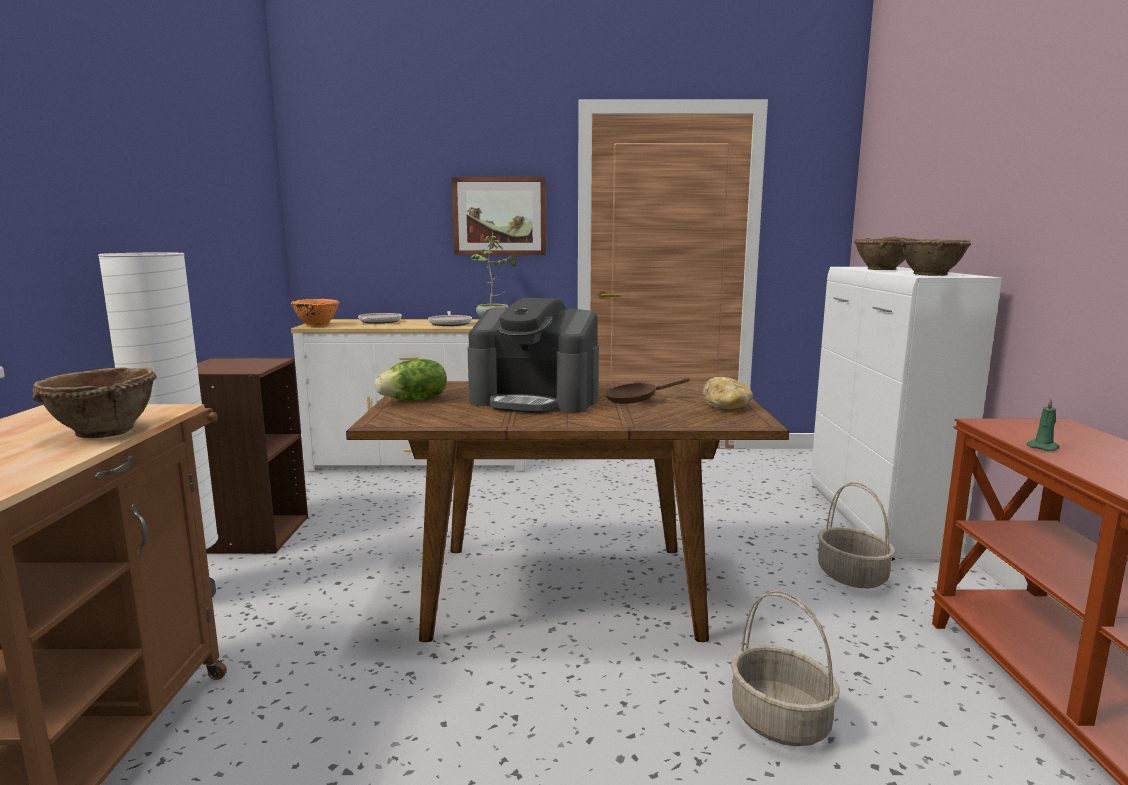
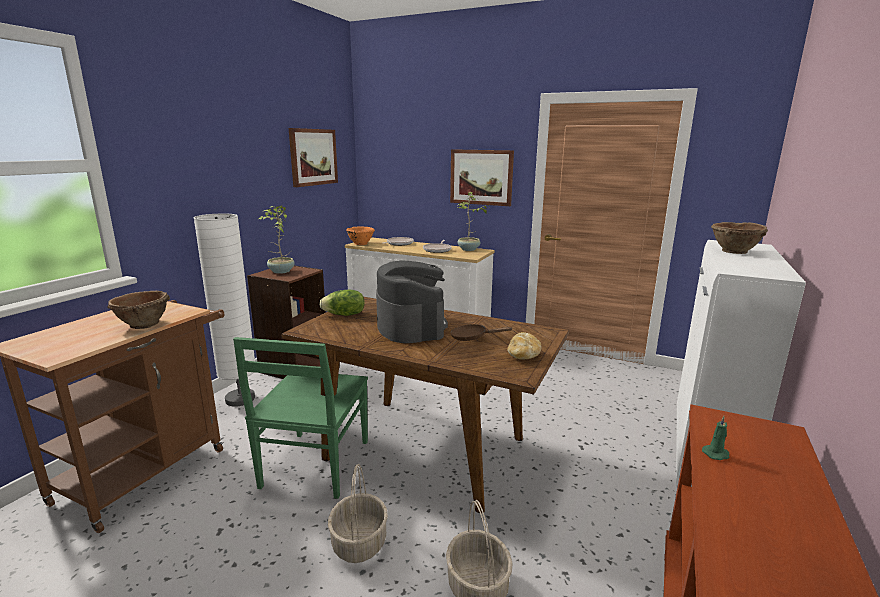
camera: 25 degrees right, 5 degrees up
(223, 365) = (280, 271): none -> potted plant
(234, 182) = (313, 157): none -> picture
(415, 652) = (314, 465): none -> green chair
(536, 400) = (410, 326): coffee machine -> coffee machine turned 150 degrees counterclockwise
(853, 576) = (637, 496): basket -> basket (359, 543)
(931, 275) = (746, 269): brown bowl -> none

